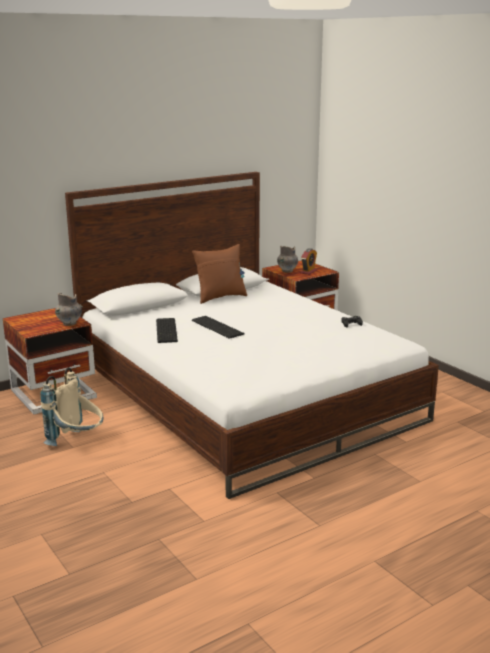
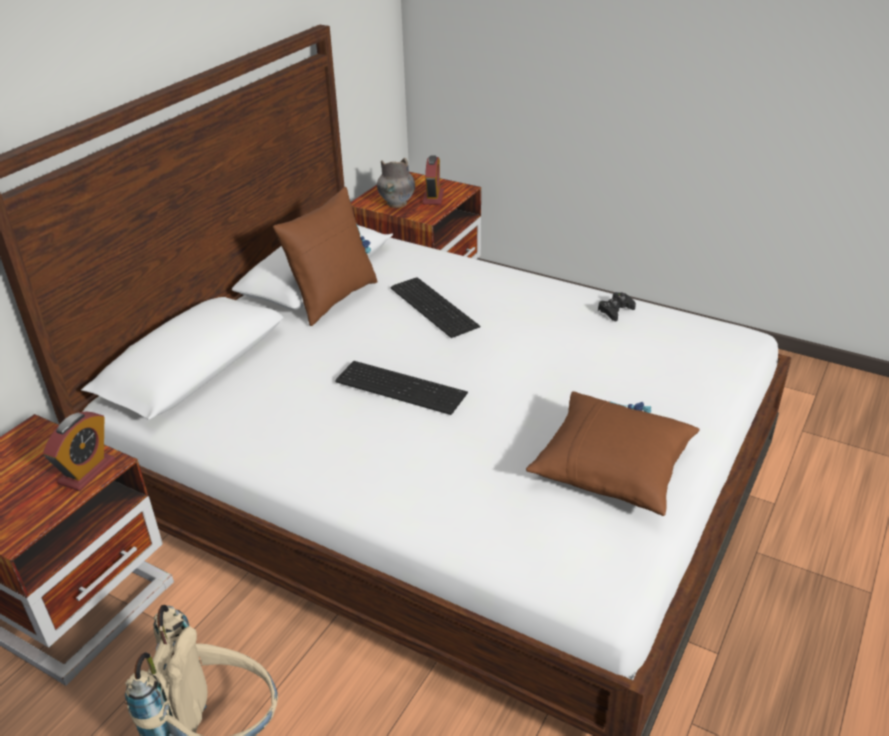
camera: 25 degrees left, 15 degrees up
(70, 323) = (87, 472): grey vase -> alarm clock
(167, 330) = (309, 424): keyboard -> keyboard (434, 306)
(280, 366) = (612, 469): none -> brown pillow

